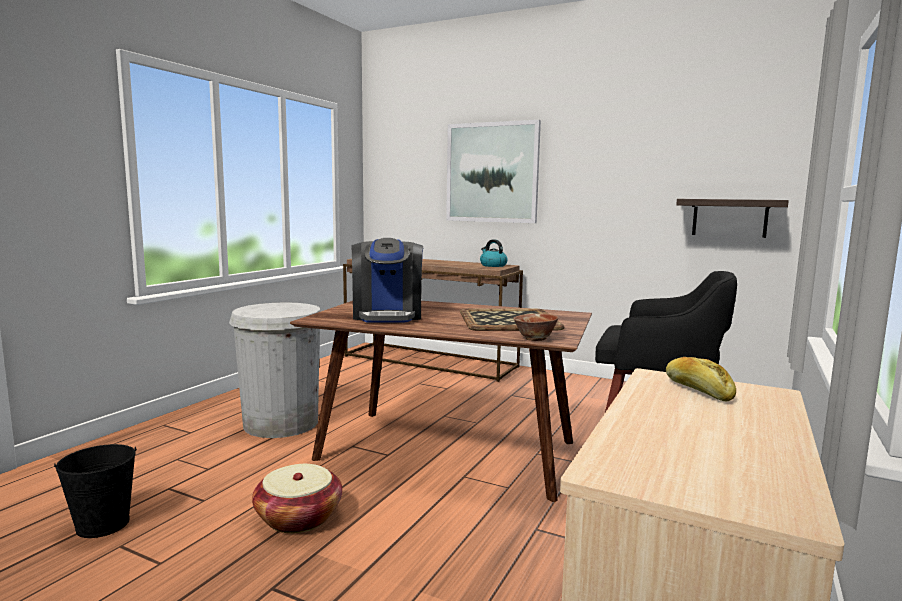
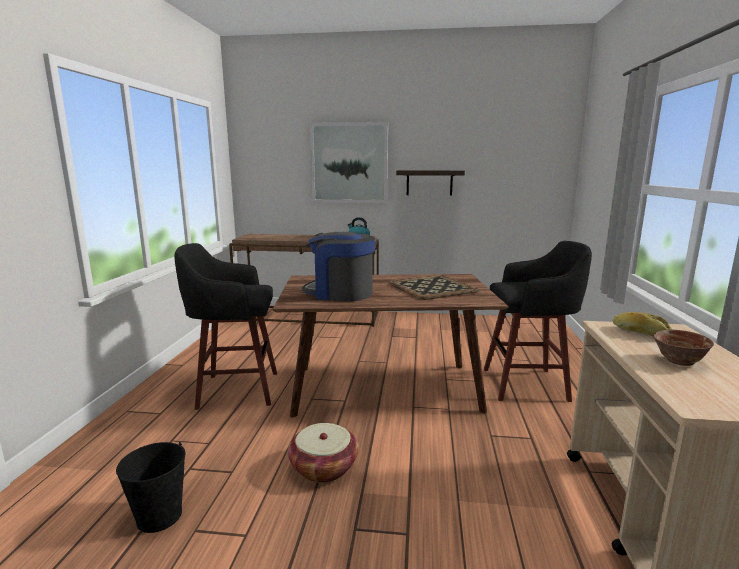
camera: 20 degrees left, 5 degrees up
(281, 423) = (235, 390): white trash can -> black stool
(387, 315) = (340, 293): coffee machine -> coffee machine turned 135 degrees clockwise
(535, 339) = (473, 302): bowl -> bowl (679, 361)
(729, 218) = (525, 196): shelf -> shelf (429, 182)

